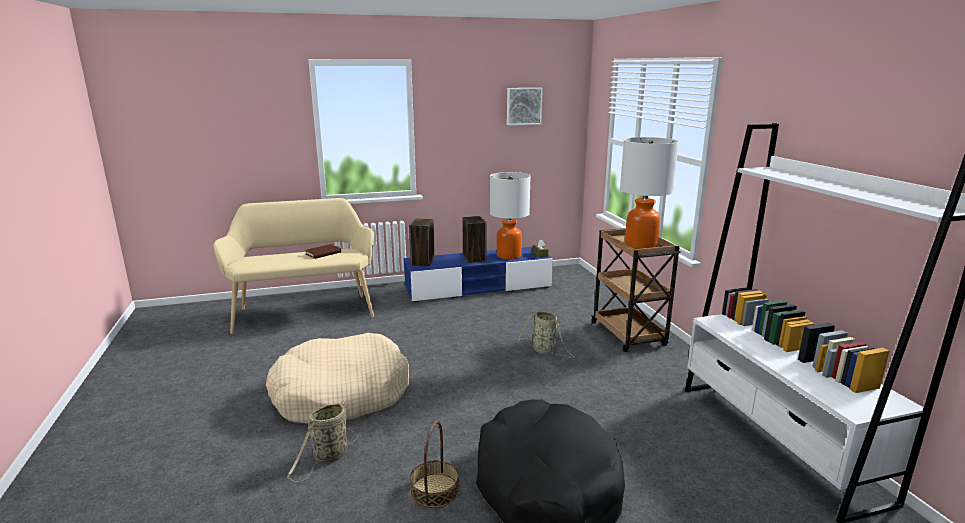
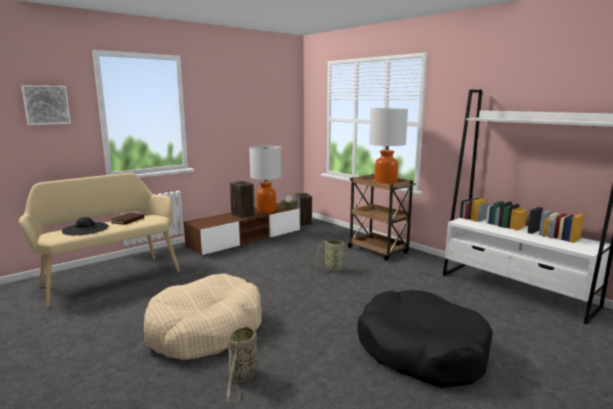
camera: 25 degrees left, 5 degrees down
(277, 258) = (86, 229): none -> black hat
(423, 262) = (203, 222): speaker -> speaker (303, 222)
(434, 490) = (349, 375): basket -> none
(478, 287) = (245, 238): blue tv stand -> brown tv stand
(523, 106) = (262, 96): picture -> picture (46, 105)

